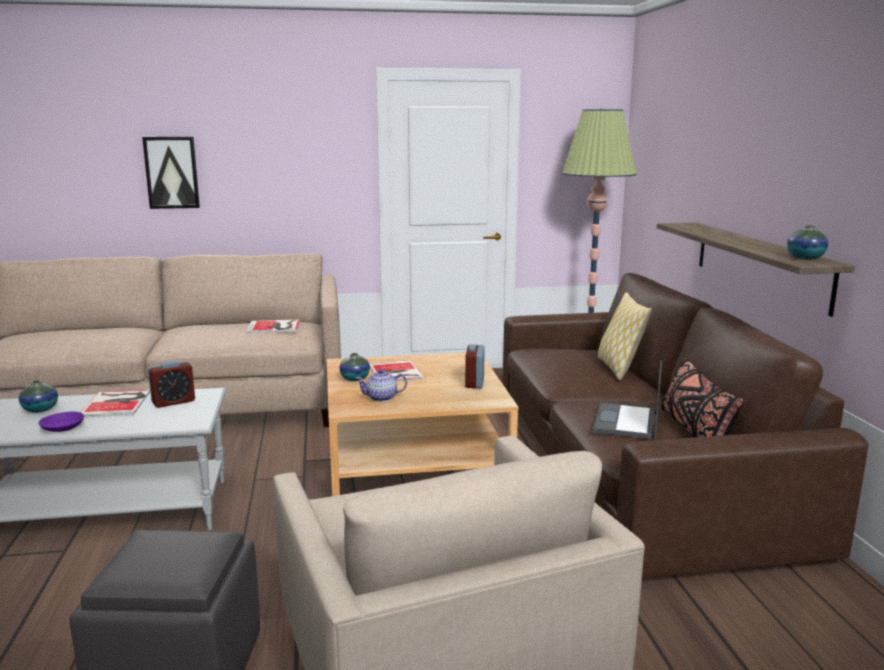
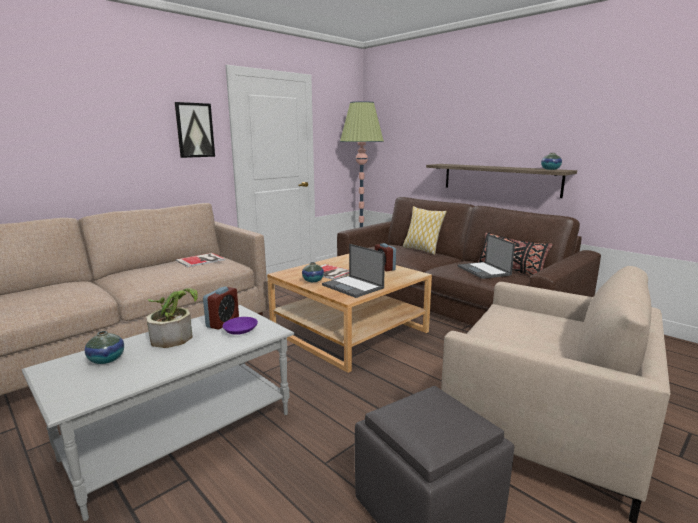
camera: 35 degrees left, 0 degrees up
(62, 429) = (166, 366): purple bowl -> purple bowl (240, 331)
(117, 403) = (175, 335): book -> potted plant
(172, 172) = (67, 142): picture -> picture (195, 130)
(382, 398) = (353, 287): teapot -> laptop

